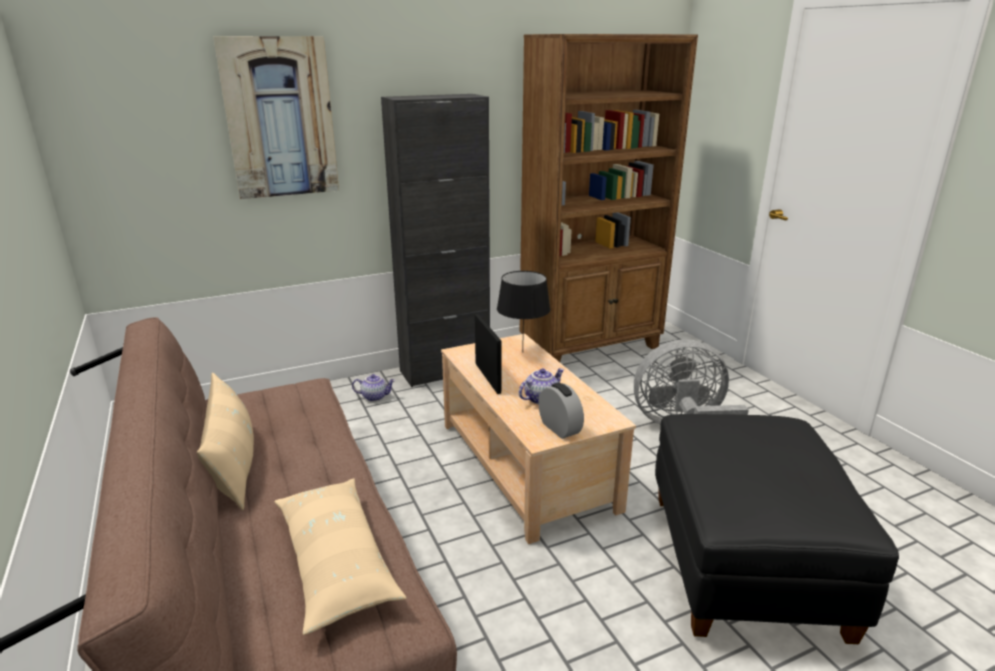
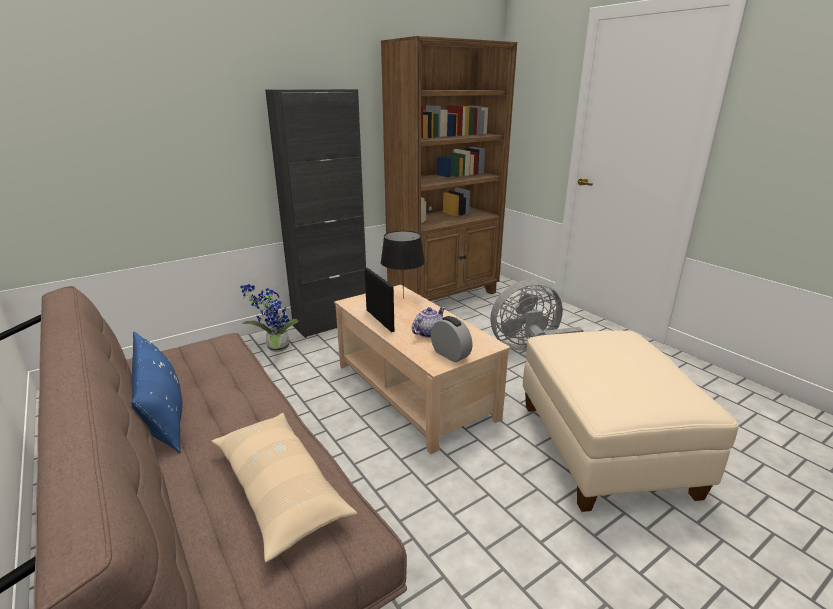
camera: 10 degrees left, 0 degrees up
(234, 464) = (163, 413): beige pillow -> blue pillow
(280, 118) = (175, 107): picture -> none
(375, 396) = (275, 348): teapot -> potted plant
(746, 565) = (604, 449): black ottoman -> beige ottoman

